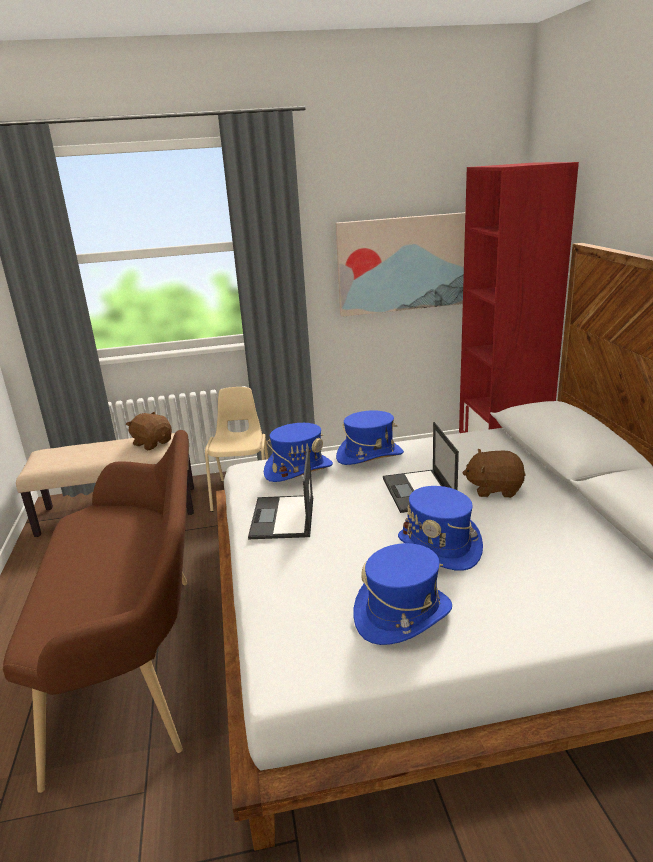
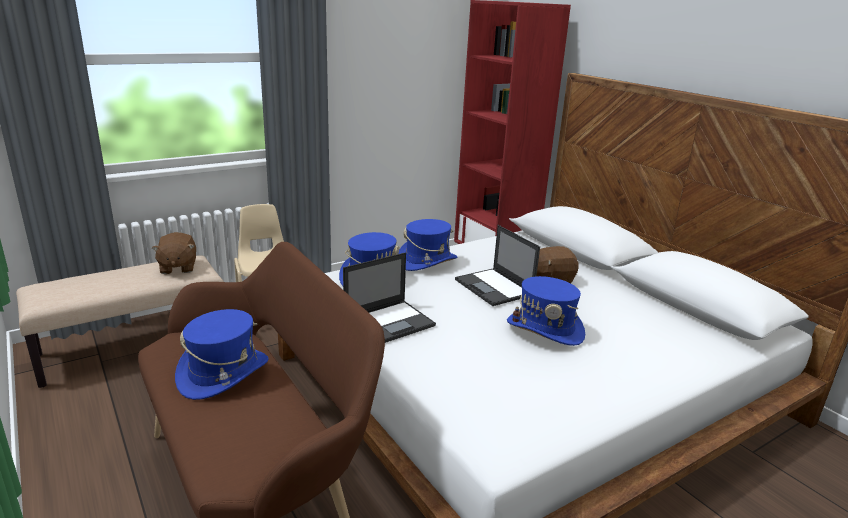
camera: 25 degrees left, 0 degrees up
(152, 443) = (177, 267): brown plush toy -> brown plush toy turned 120 degrees counterclockwise
(283, 518) = (389, 322): laptop -> laptop turned 105 degrees counterclockwise
(403, 264) = (409, 85): picture -> none
(403, 614) = (558, 386): blue hat -> blue hat (223, 373)

